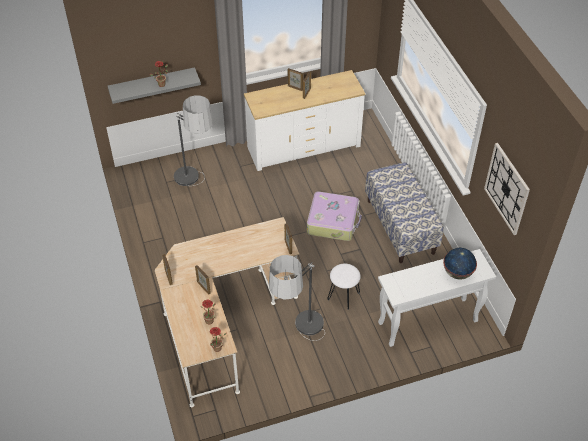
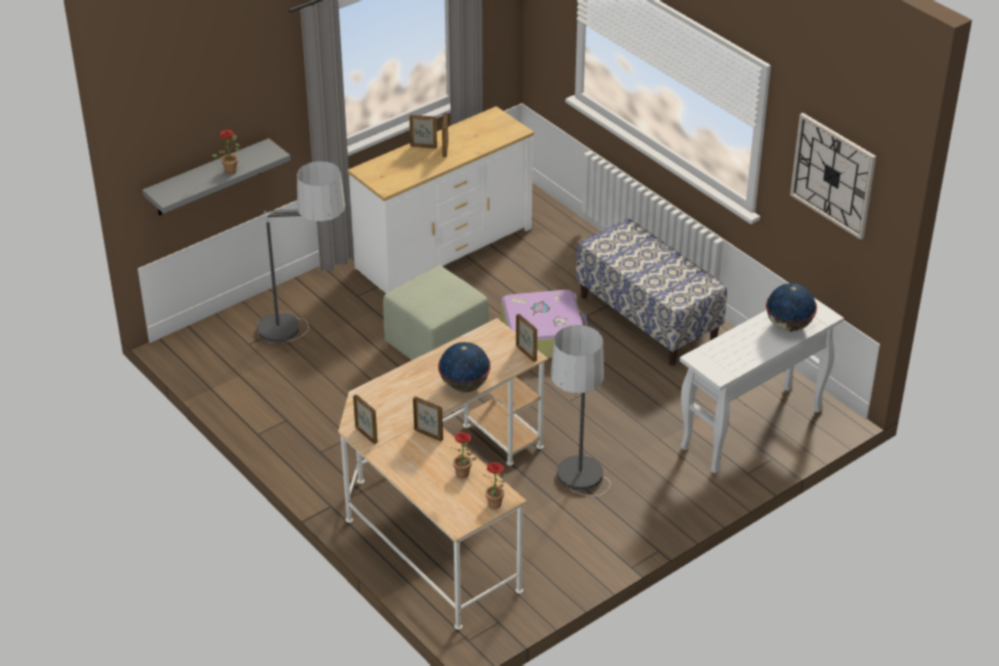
camera: 20 degrees left, 10 degrees down
(241, 259) = (464, 385): none -> globe
(268, 212) = (436, 346): none -> green ottoman
(344, 296) = (612, 428): white stool -> none

